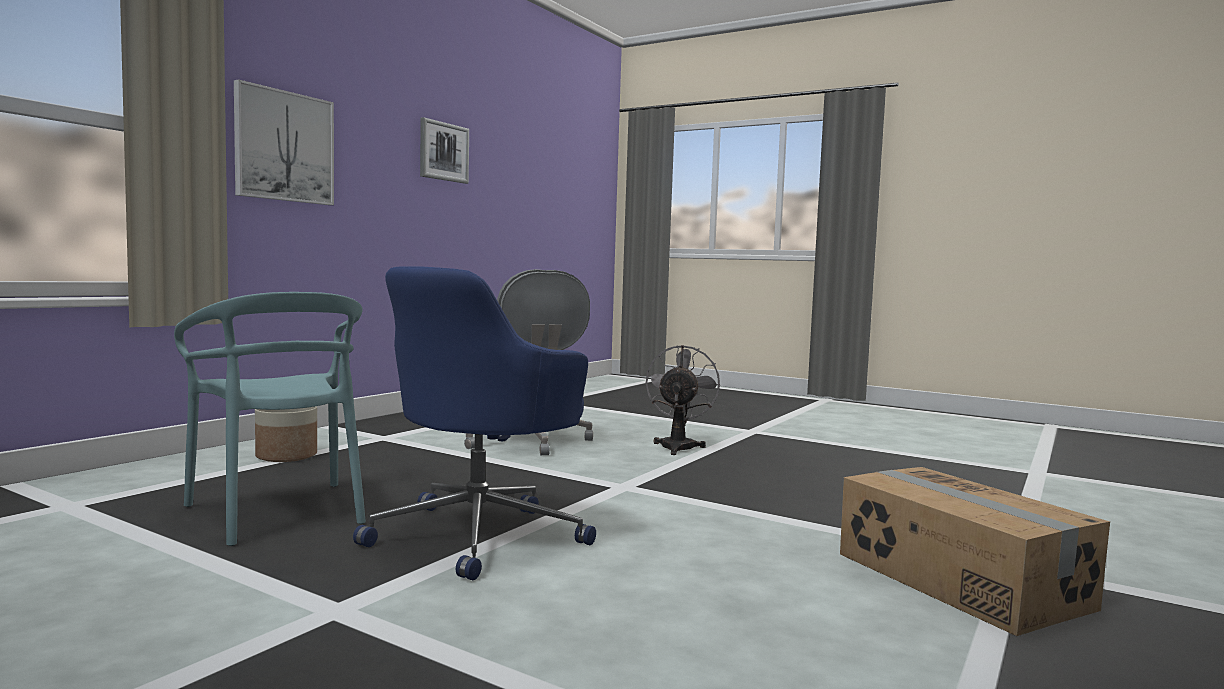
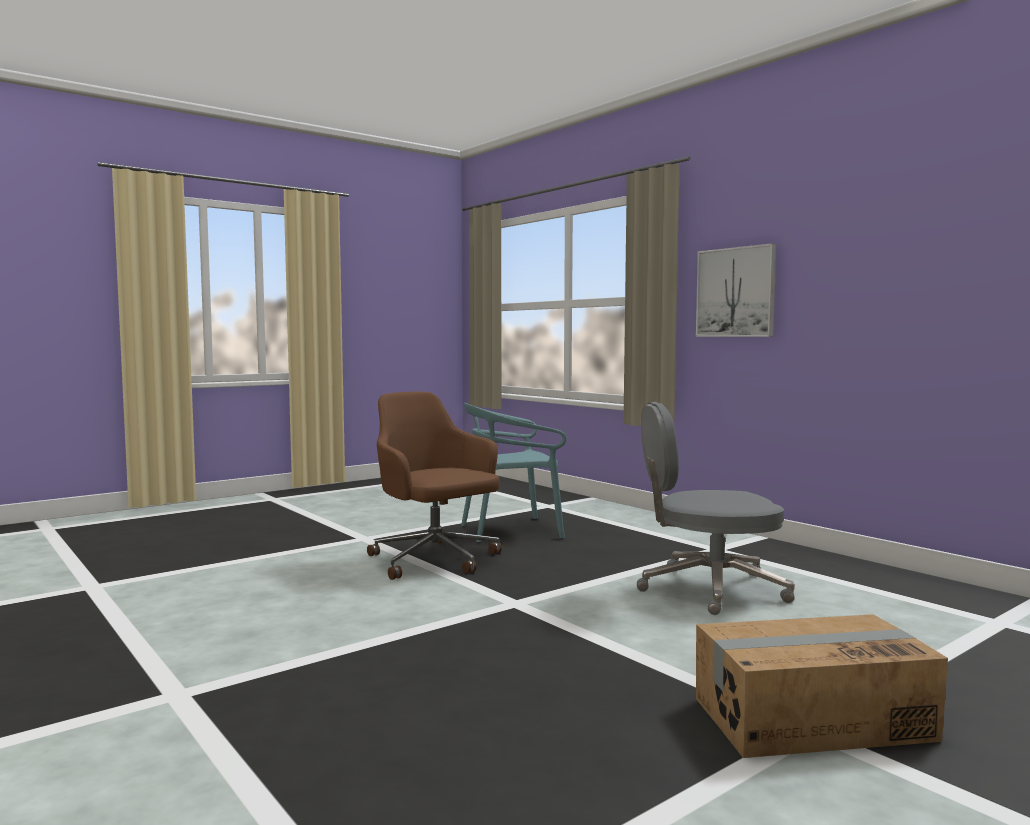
camera: 110 degrees right, 0 degrees up
(287, 456) = (649, 530): planter -> none
(443, 151) = (928, 254): picture -> none
(480, 534) = (435, 560): blue office chair -> brown office chair
(678, 446) = (683, 652): grey fan -> none
(958, 580) = (193, 662): cardboard box -> cardboard box (810, 718)

